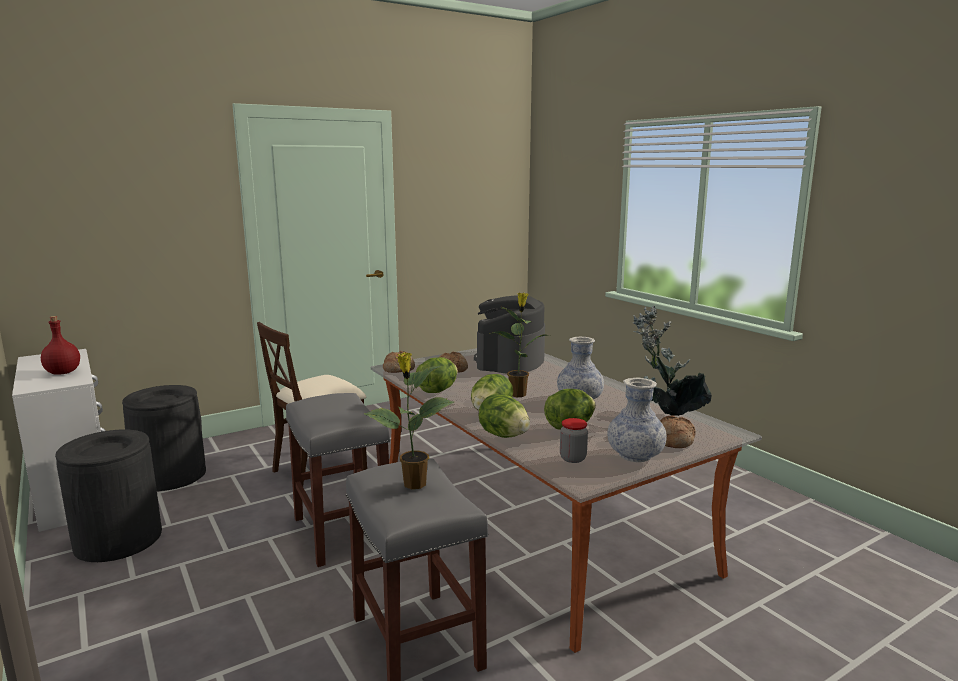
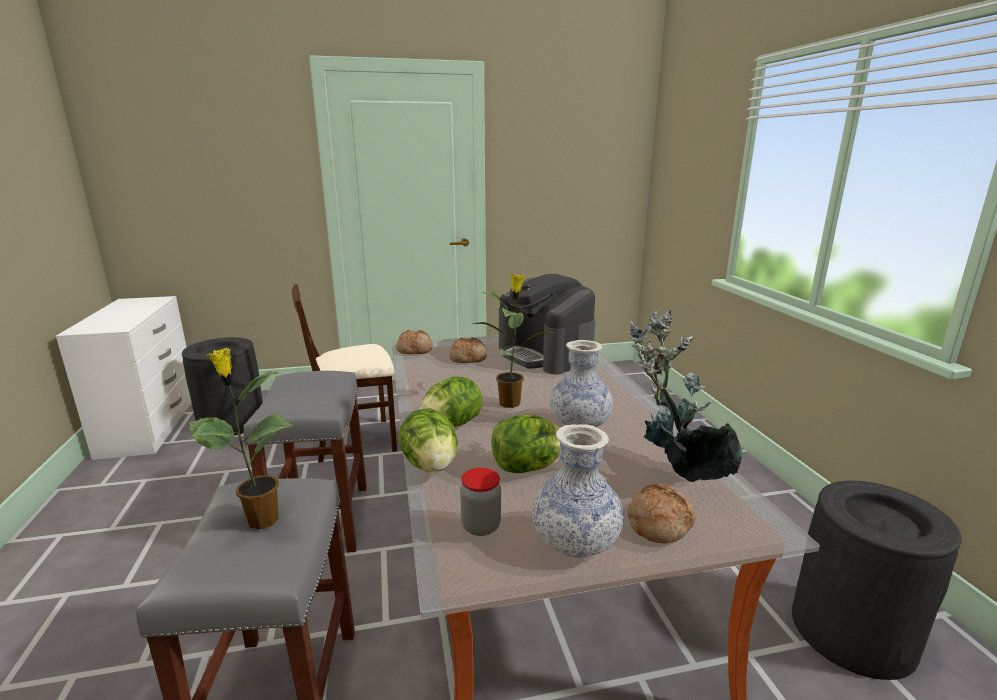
camera: 20 degrees right, 5 degrees up
(62, 372) = (123, 318): red bottle -> none
(119, 539) = (138, 482): black trash can -> black trash can (853, 631)
(437, 390) = (424, 384): lettuce -> none
(510, 361) = (545, 355): coffee machine -> coffee machine turned 75 degrees counterclockwise

